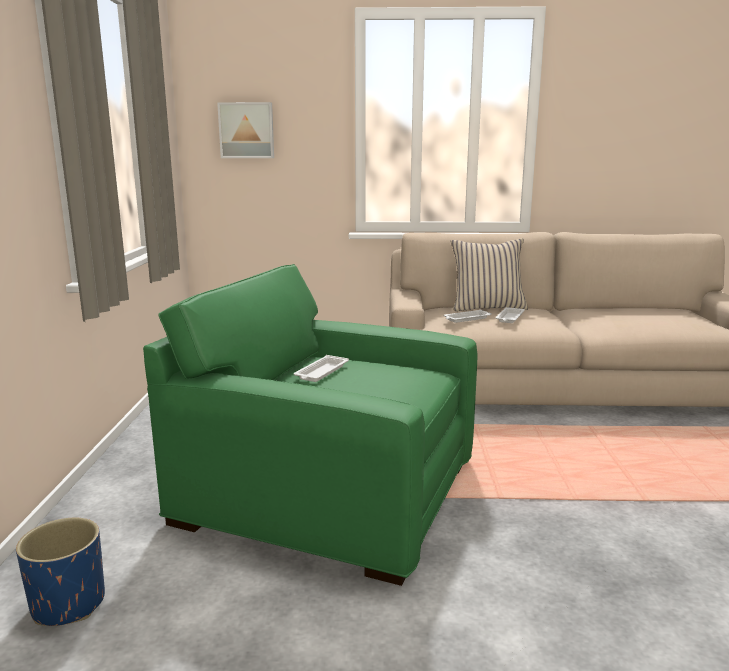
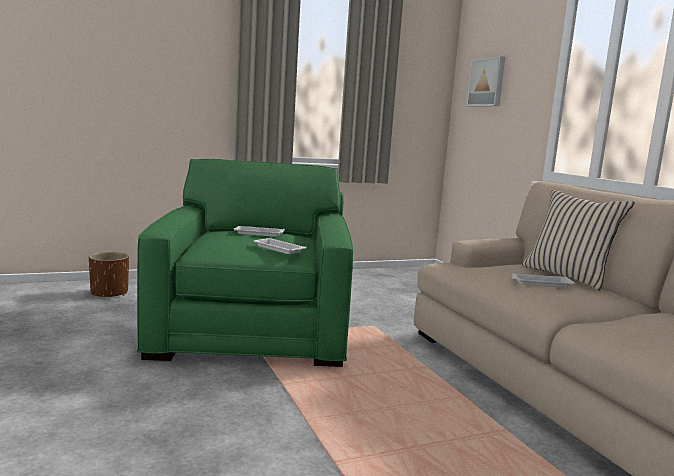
camera: 65 degrees right, 5 degrees down
(68, 604) = (109, 293): blue planter -> brown planter
(466, 319) = (501, 270): white tray -> white tray (278, 249)

